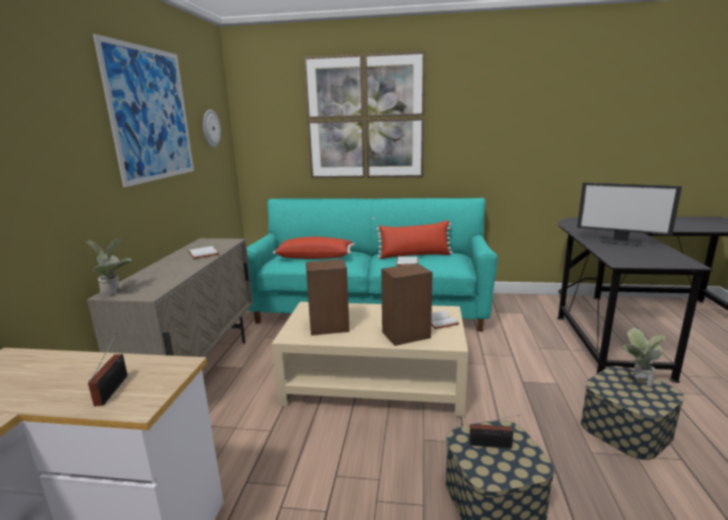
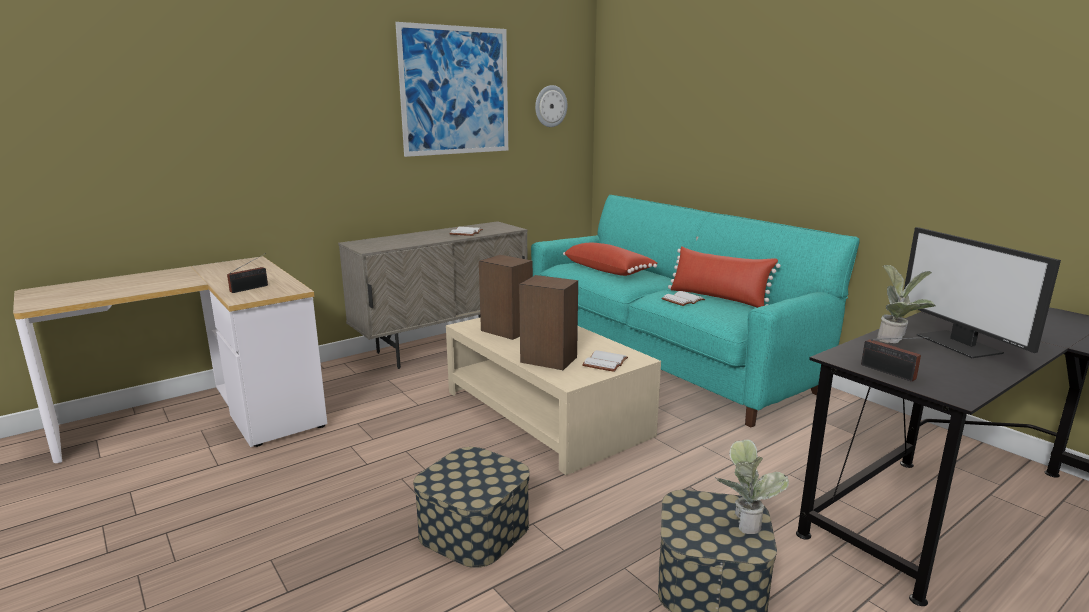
camera: 45 degrees right, 0 degrees up
(115, 292) = (359, 242): potted plant -> potted plant (896, 340)
(365, 118) = (722, 101): picture -> none
(492, 445) = (478, 471): radio -> radio (890, 373)

